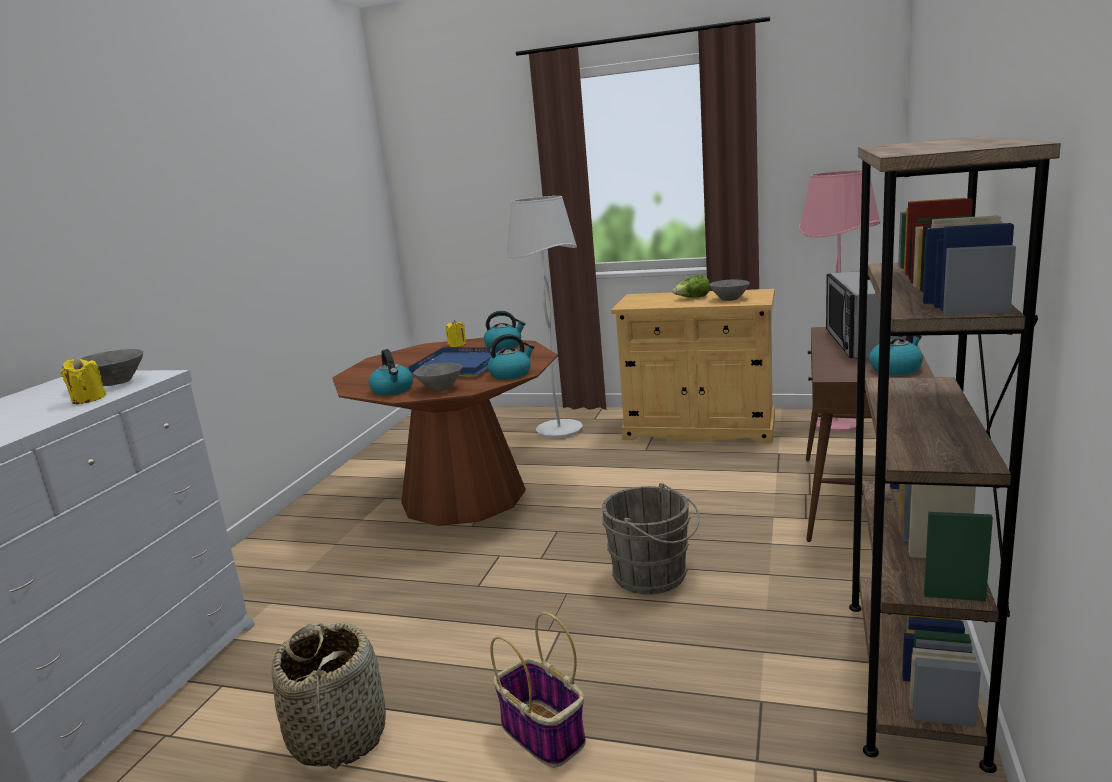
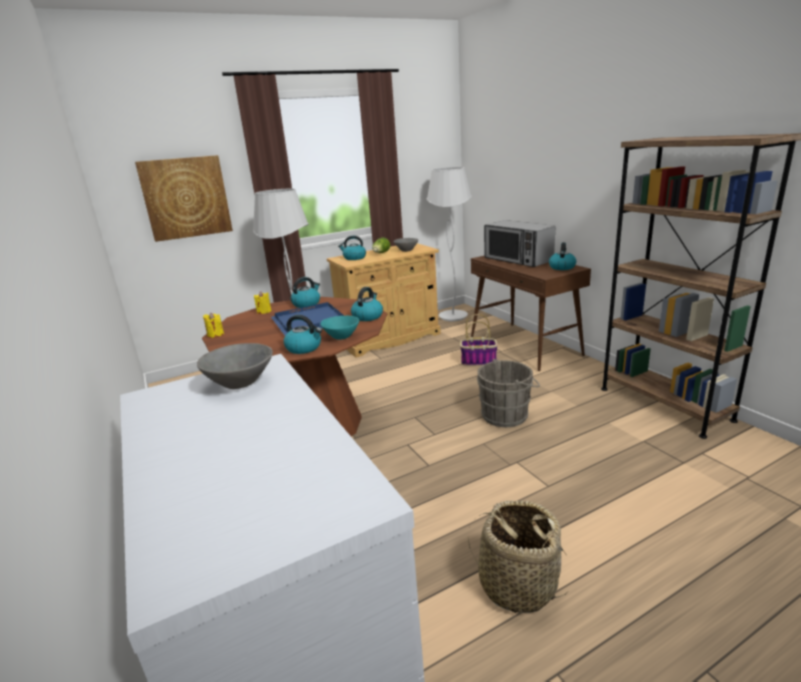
camera: 45 degrees left, 5 degrees up
(88, 399) = (275, 399): yellow candle -> yellow candle (215, 334)
(441, 388) = (341, 336): grey bowl -> turquoise bowl
(474, 200) = (186, 198): none -> picture
(544, 734) = (603, 508): basket -> basket (479, 361)
(650, 299) = (354, 258): none -> kettle
(835, 424) = (453, 317): pink floor lamp -> white floor lamp

